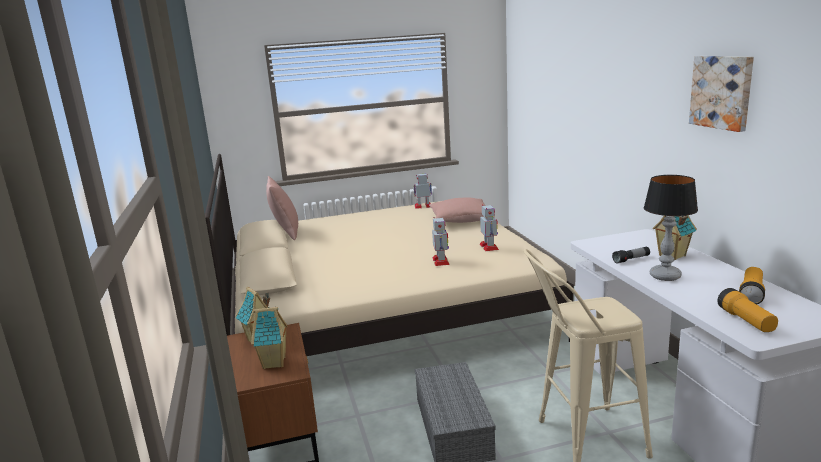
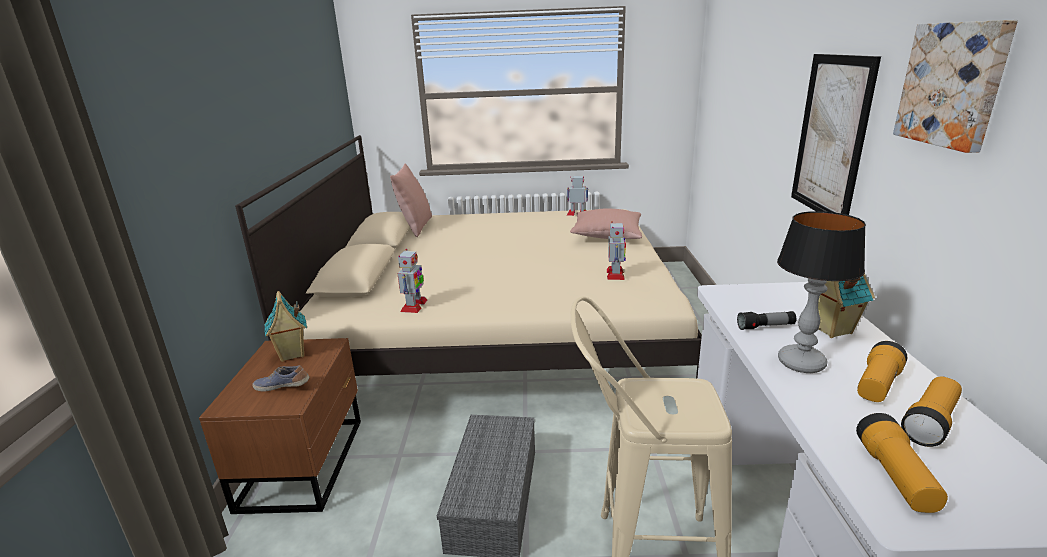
camera: 15 degrees right, 5 degrees up
(275, 363) = (283, 386): toy house -> shoe
(441, 261) = (548, 285): toy robot -> toy robot (414, 306)
(640, 127) = (831, 137): none -> picture
(714, 280) = (877, 385): none -> flashlight

